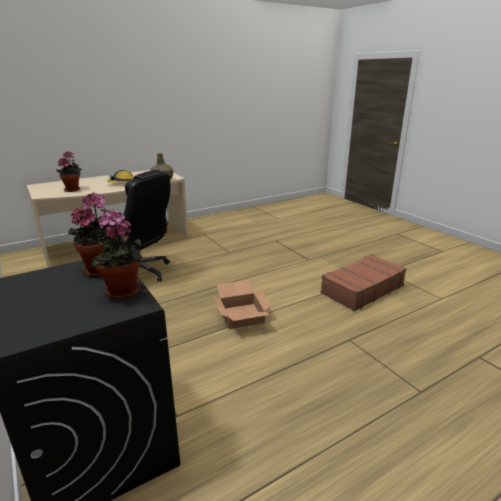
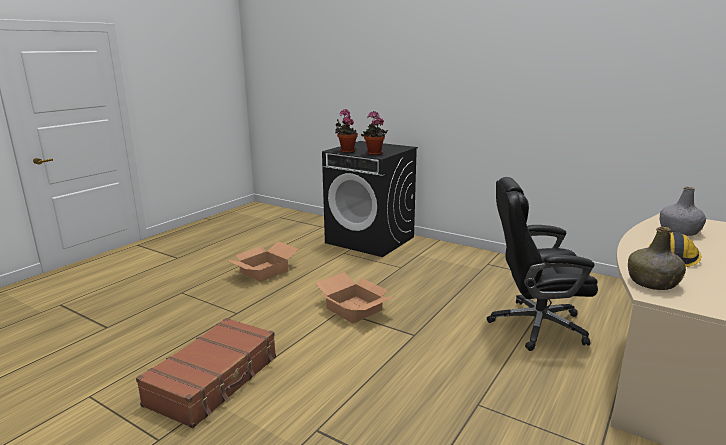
camera: 155 degrees right, 5 degrees down
(73, 189) = (679, 232): potted plant -> grey bottle
(311, 404) = (264, 272): none -> cardboard box

